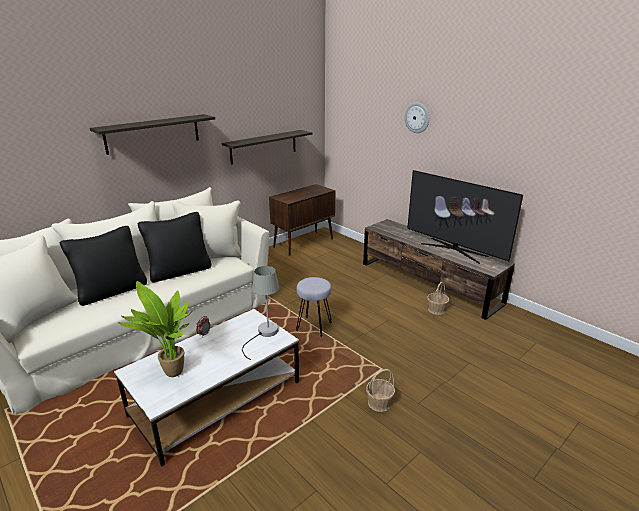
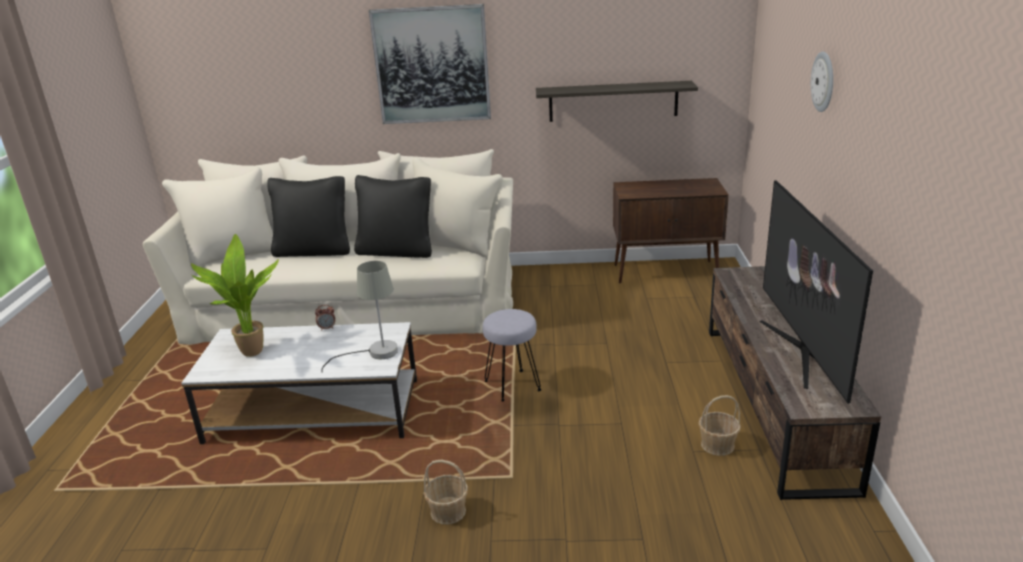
camera: 45 degrees right, 0 degrees up
(153, 133) = (432, 65): shelf -> picture

